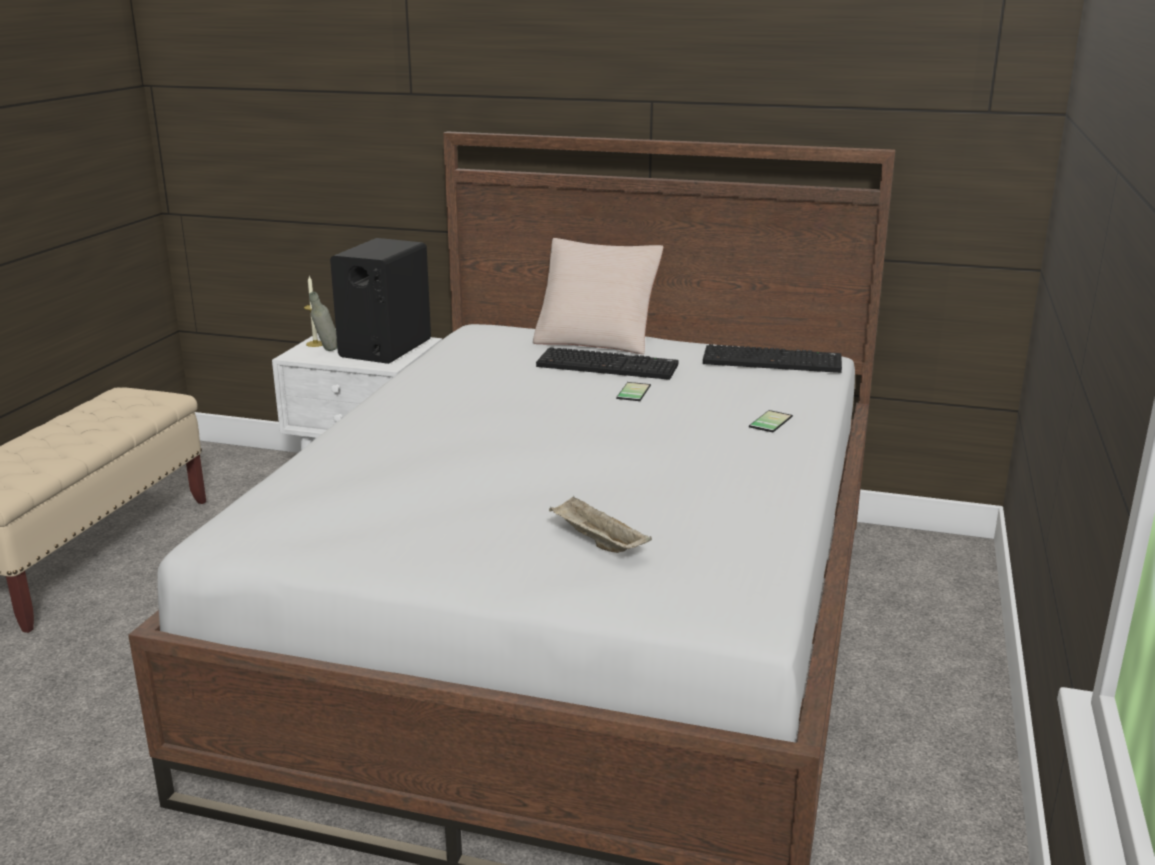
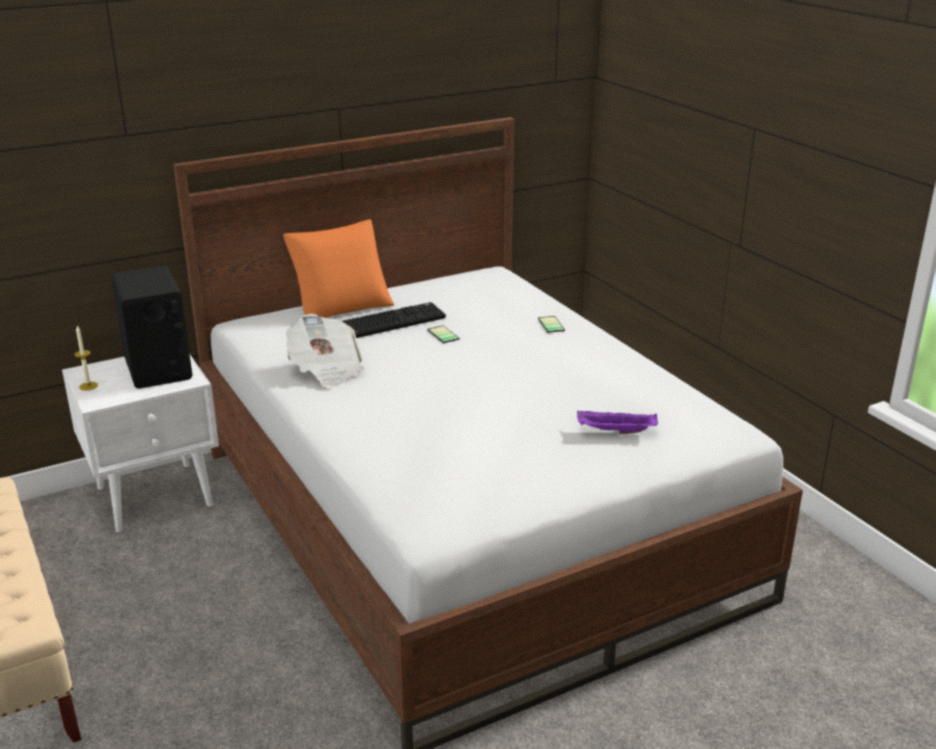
camera: 45 degrees left, 5 degrees up
(326, 351) = (114, 389): grey bottle -> none
(461, 382) = (326, 370): none -> newspaper
(597, 339) = (341, 305): beige pillow -> orange pillow
(597, 542) = (615, 432): beige tray -> purple tray
(773, 361) = (475, 283): keyboard -> none

